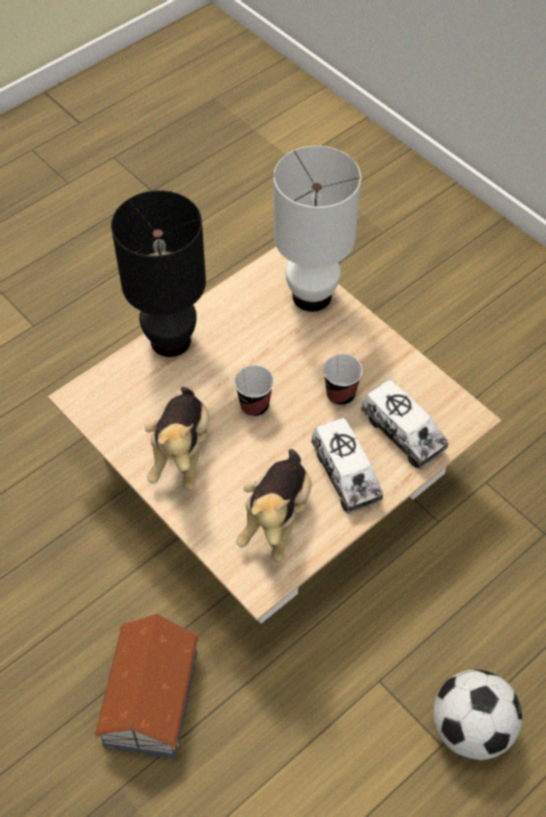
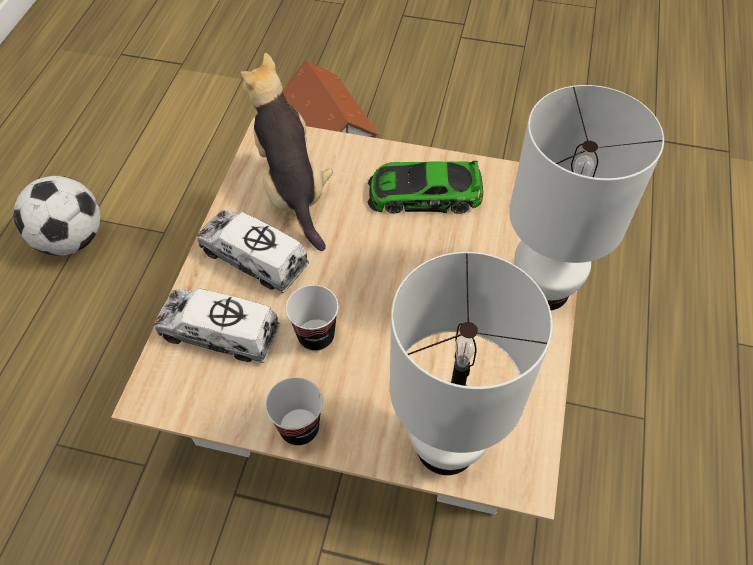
camera: 145 degrees right, 0 degrees up
(171, 341) = (542, 288): black table lamp -> white table lamp
(181, 452) = (424, 194): plush toy -> toy car
(254, 406) = (395, 272): cup -> cup (299, 428)

